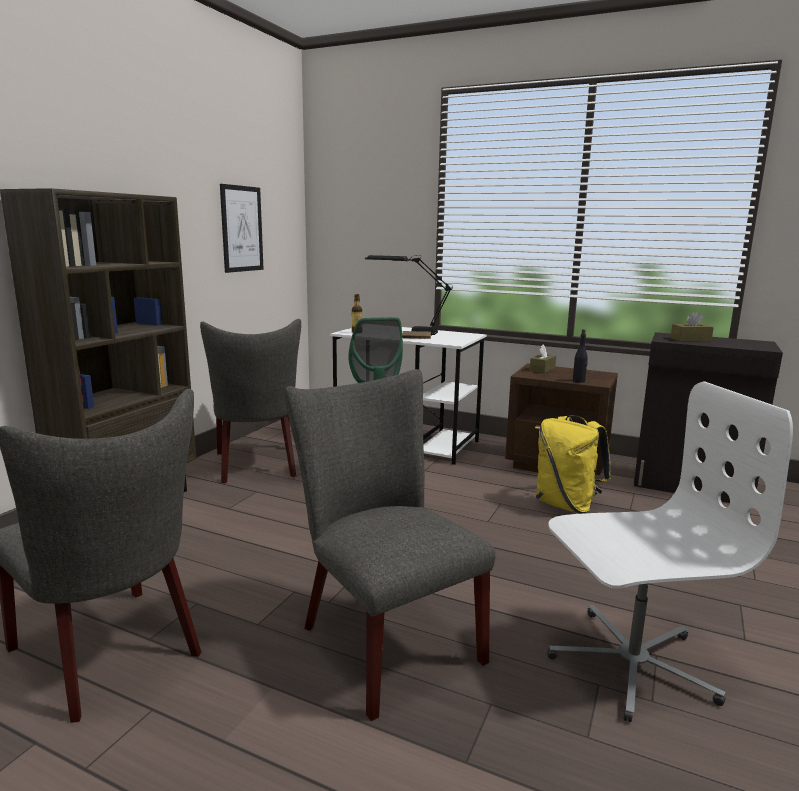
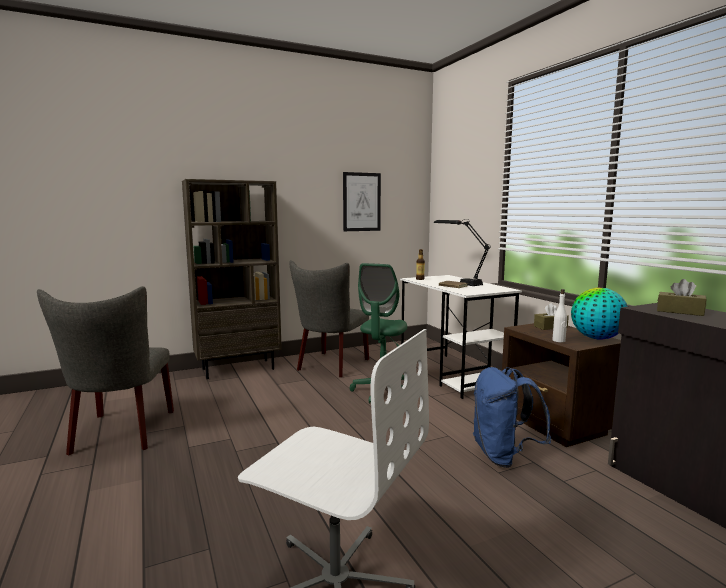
camera: 40 degrees right, 5 degrees down
(382, 638) = (224, 482): grey chair -> none
(567, 505) = (504, 456): yellow backpack -> blue backpack
(579, 381) = (559, 340): black bottle -> white bottle
(595, 374) = (596, 338): none -> globe

